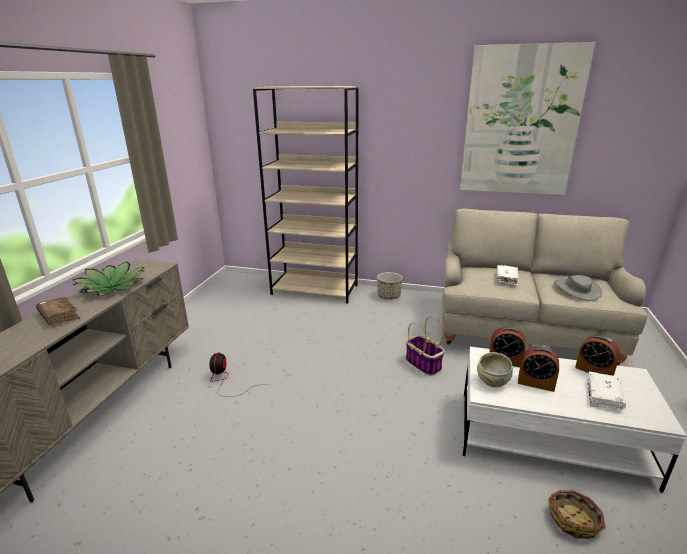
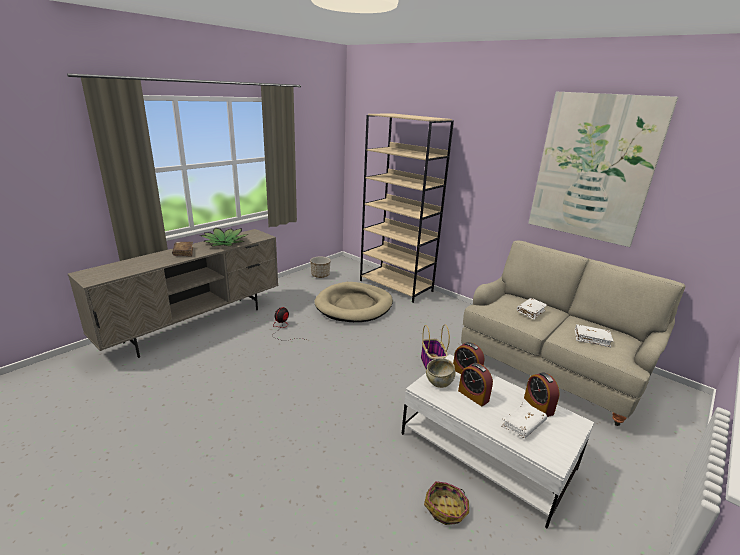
camera: 25 degrees right, 0 degrees up
(288, 325) = (354, 305): none -> beige dog bed
(389, 296) = (452, 306): planter -> planter (320, 275)
(576, 290) = (591, 339): grey hat -> white book

